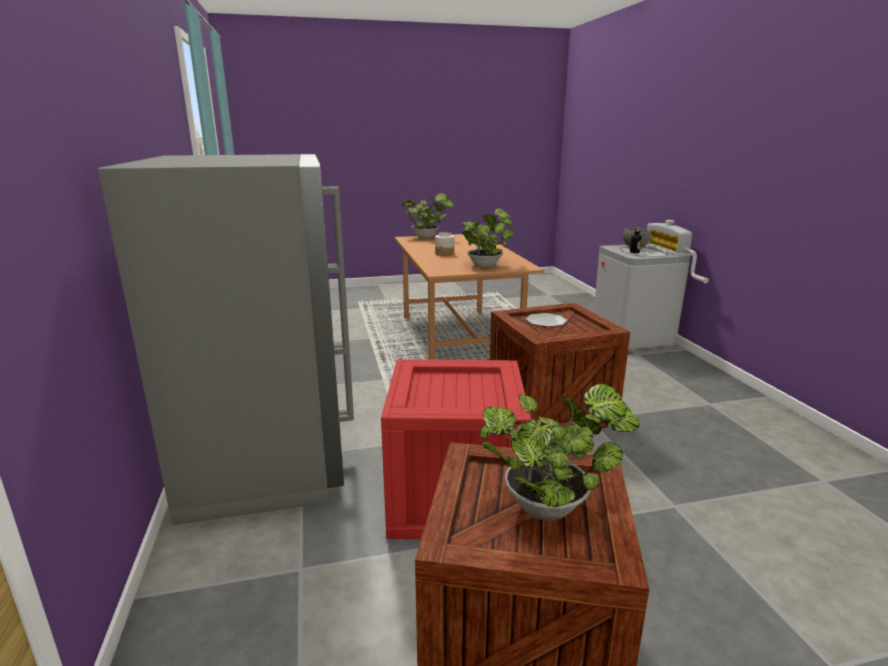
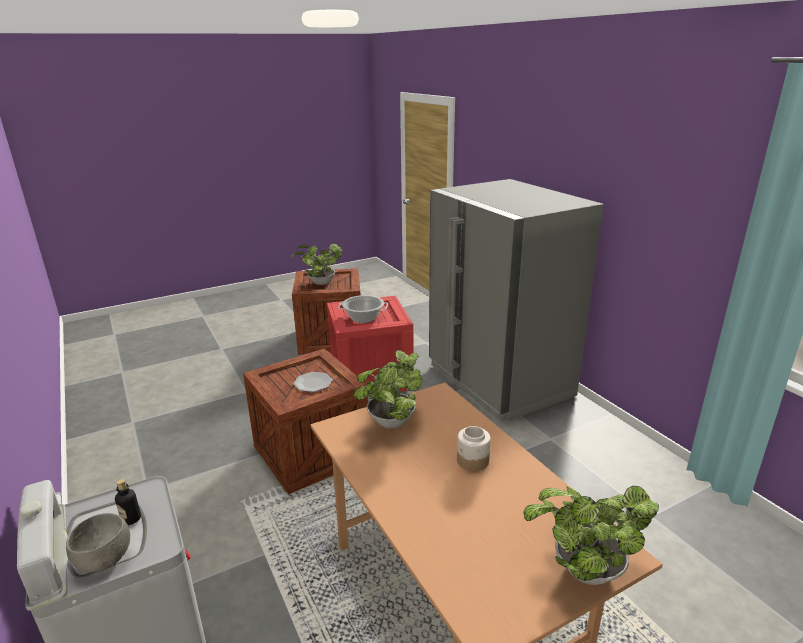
camera: 165 degrees right, 5 degrees up
(465, 387) = (364, 318): none -> cooking pot

